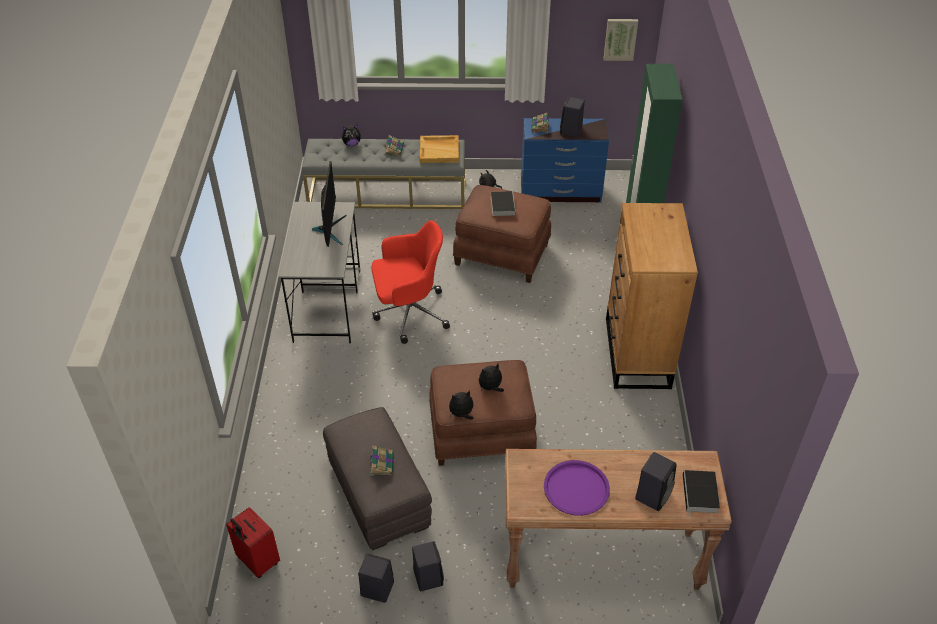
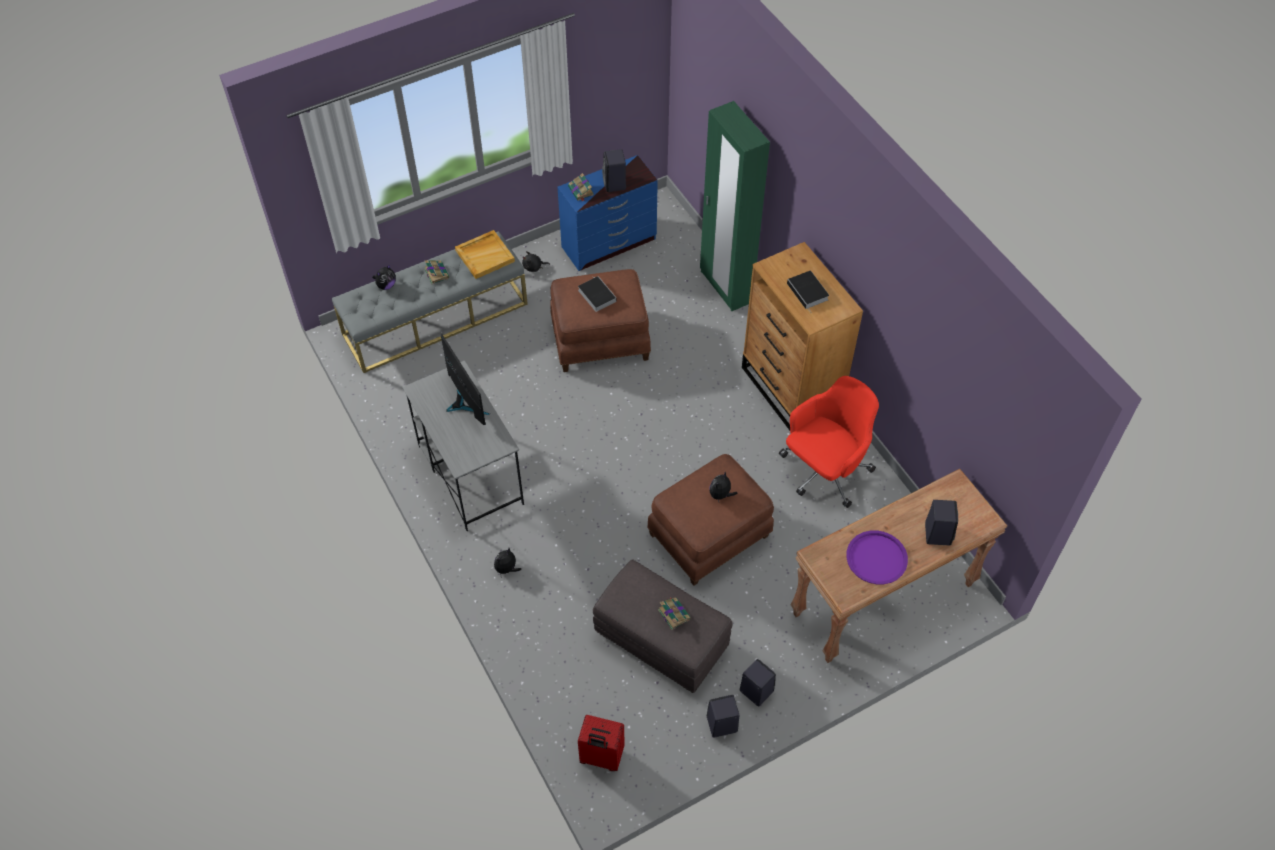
camera: 30 degrees left, 10 degrees up
(409, 313) = (556, 445): red office chair -> red office chair (824, 471)
(461, 414) = (712, 533): plush toy -> plush toy (507, 569)
(620, 39) = (634, 72): picture -> none
(700, 495) = (971, 514): book -> book (808, 292)

